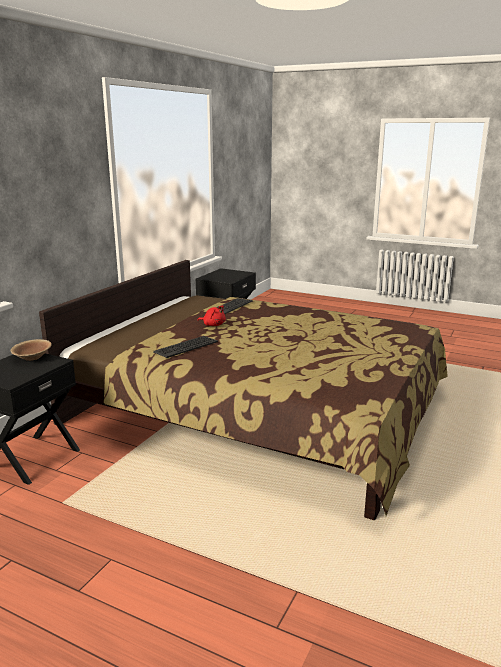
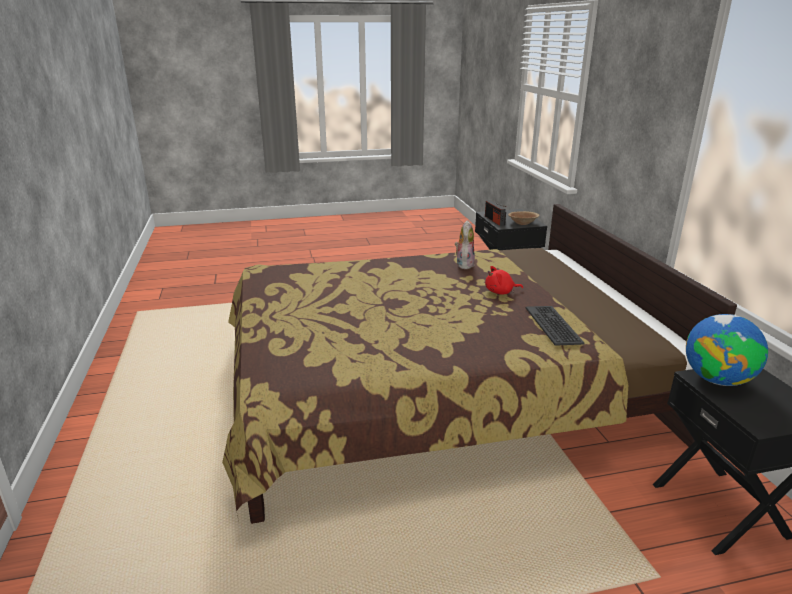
camera: 140 degrees right, 5 degrees up
(40, 370) = (494, 220): none -> radio
(186, 347) = (464, 264): keyboard -> plush toy
(225, 279) = (717, 380): none -> globe

